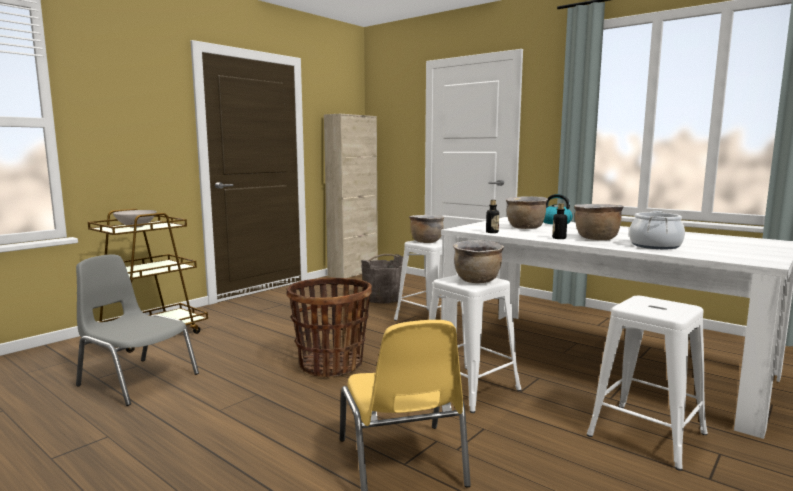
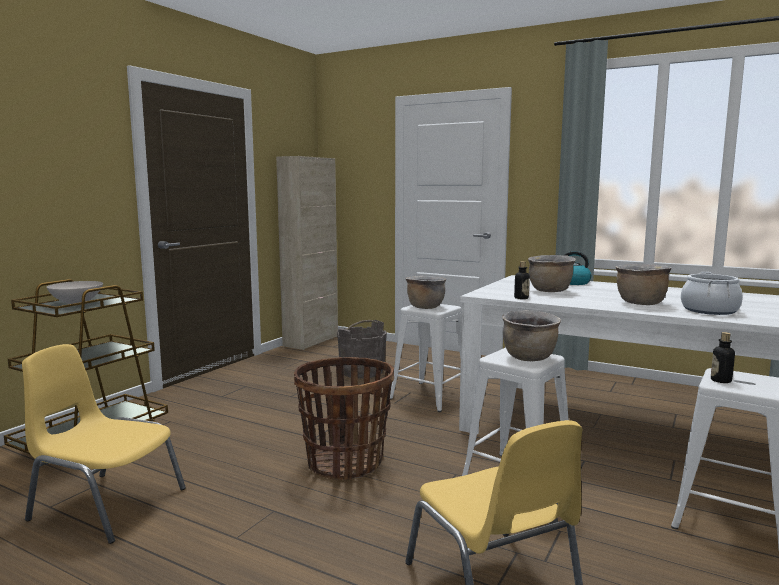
camera: 10 degrees left, 0 degrees up
(137, 380) = (106, 504): grey chair -> yellow chair
(559, 238) = (601, 304): bottle -> bottle (721, 380)

